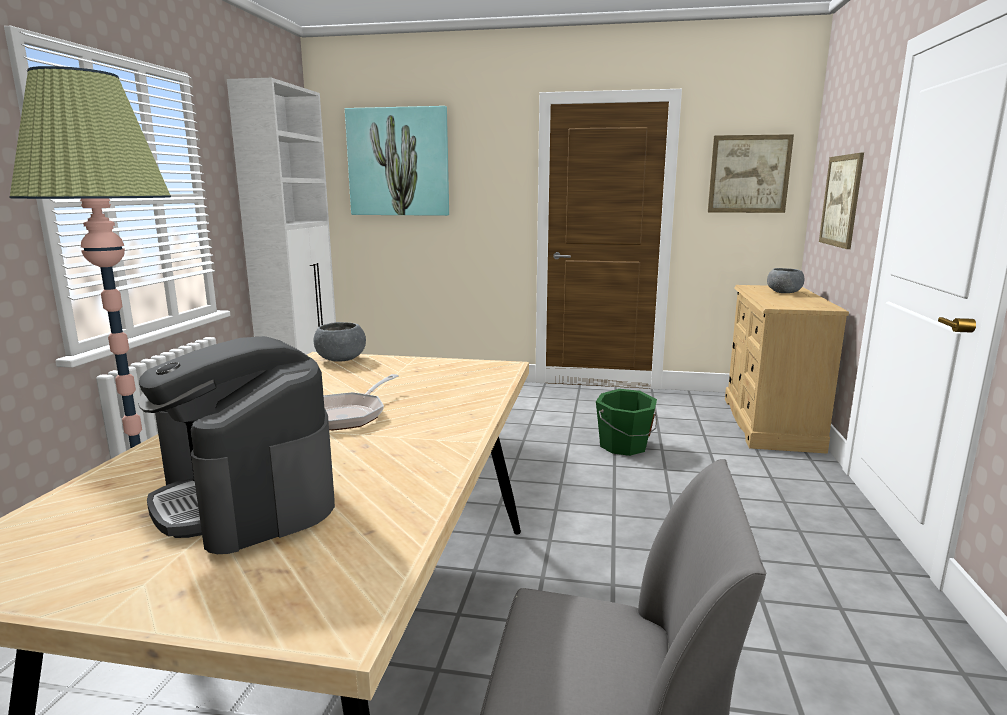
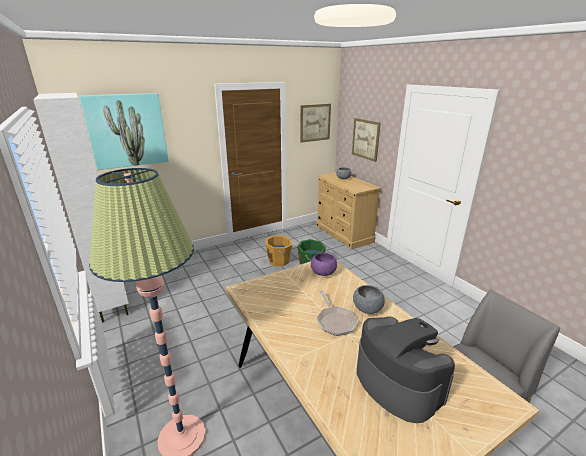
camera: 40 degrees left, 10 degrees up
(247, 498) = (397, 382): coffee machine -> coffee machine turned 135 degrees counterclockwise
(340, 359) = (253, 287): grey bowl -> grey bowl (367, 309)
(468, 373) = (323, 272): none -> purple bowl
(578, 424) = (279, 261): none -> orange bucket

